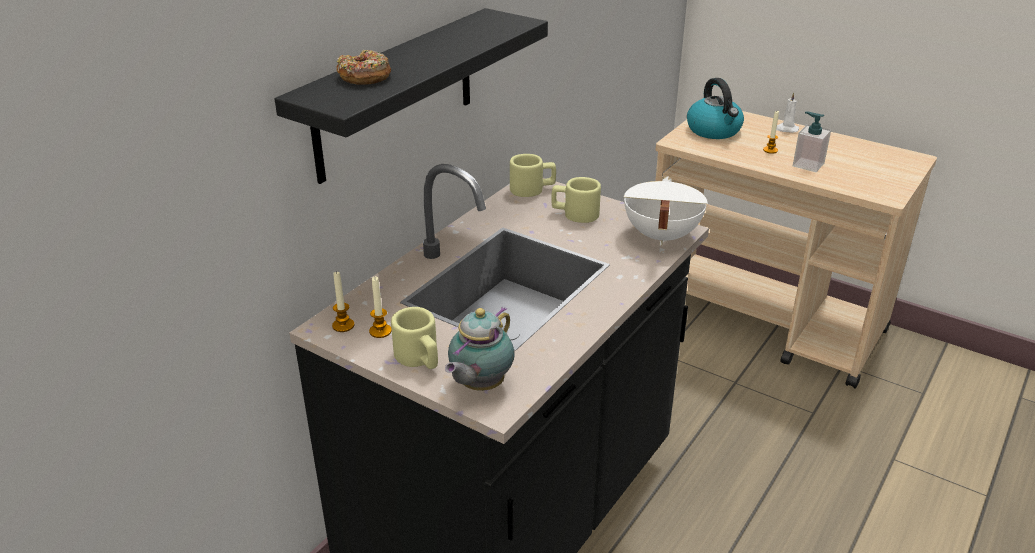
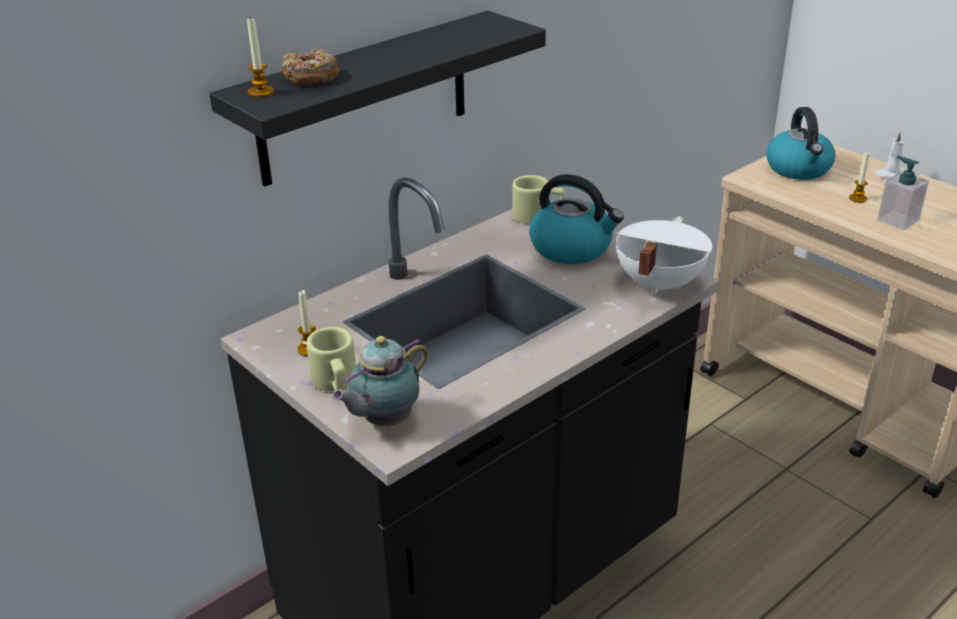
camera: 15 degrees right, 0 degrees up
(343, 325) = (275, 338): candle -> candle (261, 92)
(575, 214) = (572, 248): beige mug -> kettle

